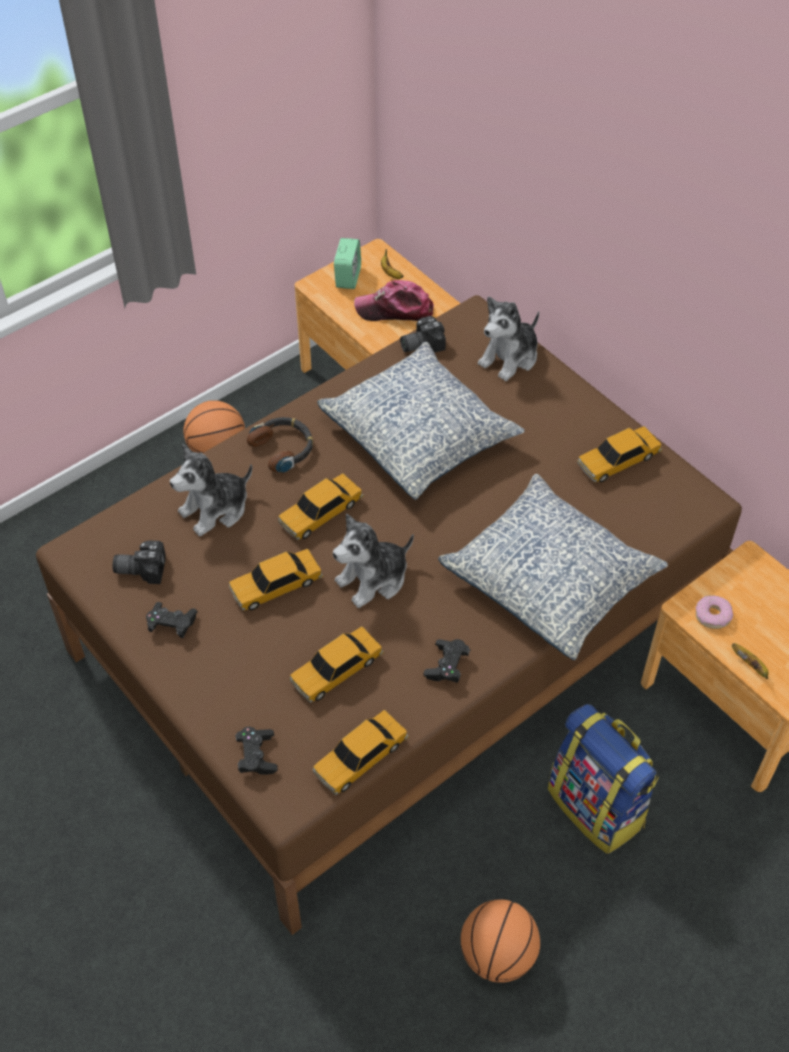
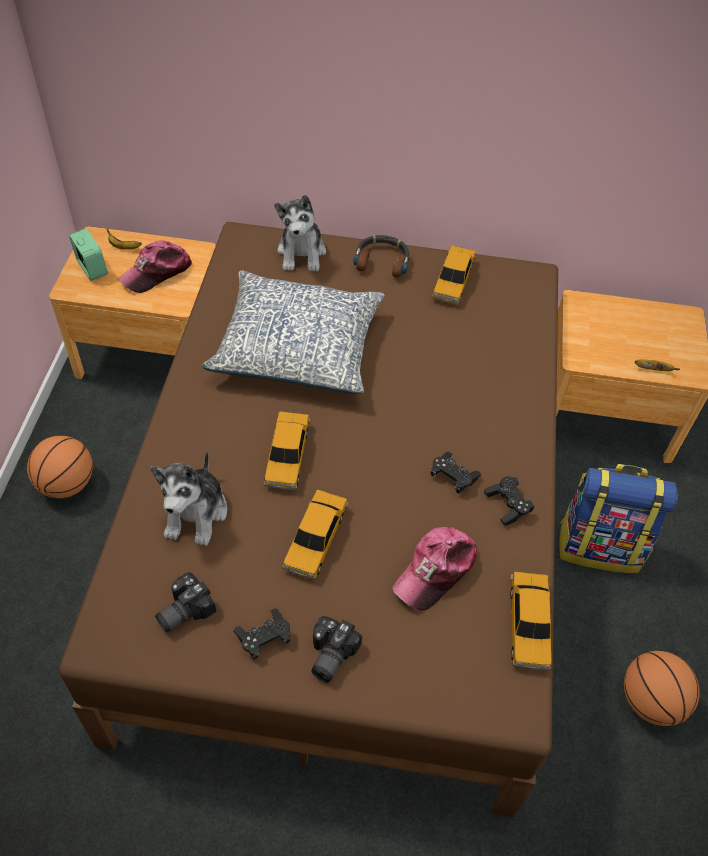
camera: 45 degrees left, 0 degrees up
(257, 756) = (454, 691): black game controller -> black game controller (453, 477)
(283, 448) = (200, 425): headphones -> headphones (382, 261)
(336, 670) = (435, 571): toy car -> cap
(373, 579) = (384, 479): plush toy -> none
(420, 344) = (224, 279): camera -> camera (328, 655)
(550, 579) = (503, 391): pillow -> none
(712, 615) = (598, 353): donut -> none

